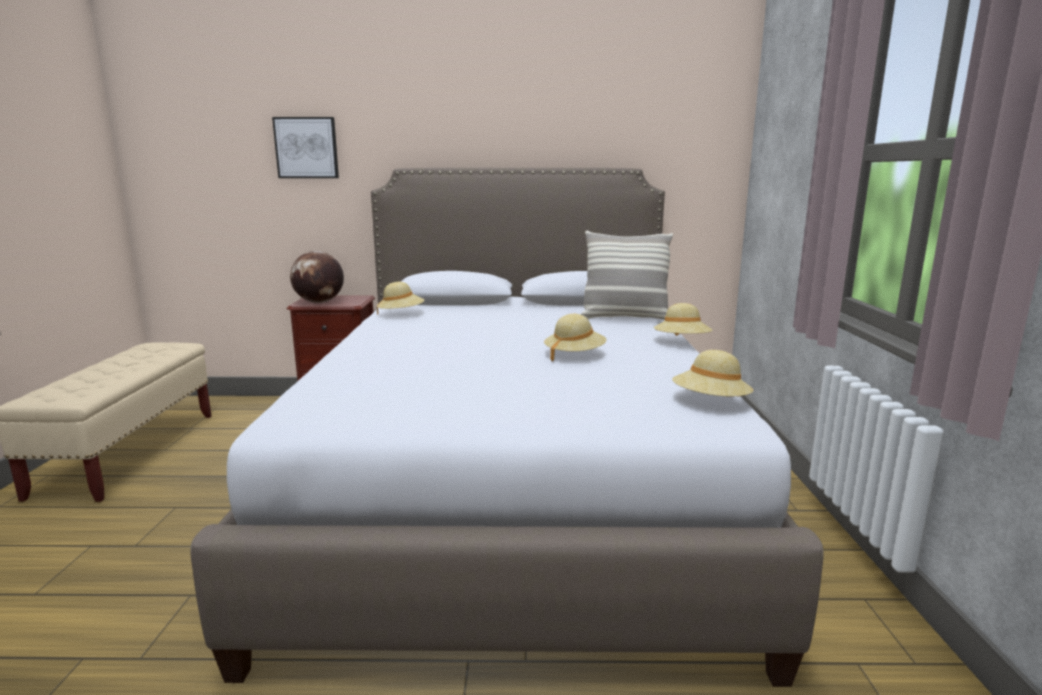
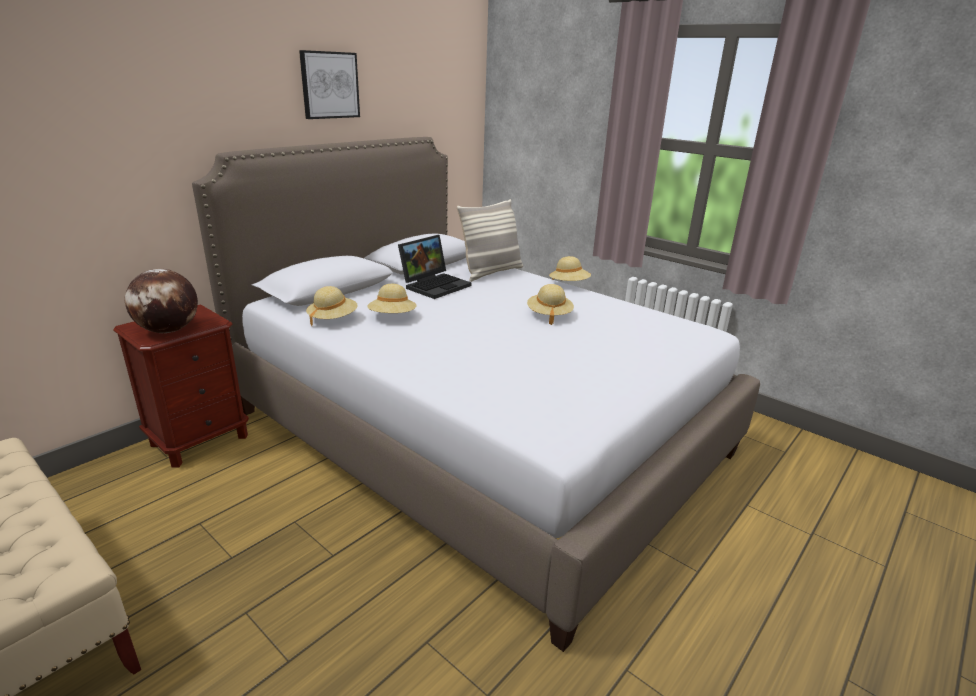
camera: 50 degrees left, 10 degrees up
(306, 148) = (79, 131): picture -> picture (329, 85)
(541, 314) = (435, 285): none -> laptop
(710, 403) = (675, 323): beige hat -> beige hat (392, 317)

